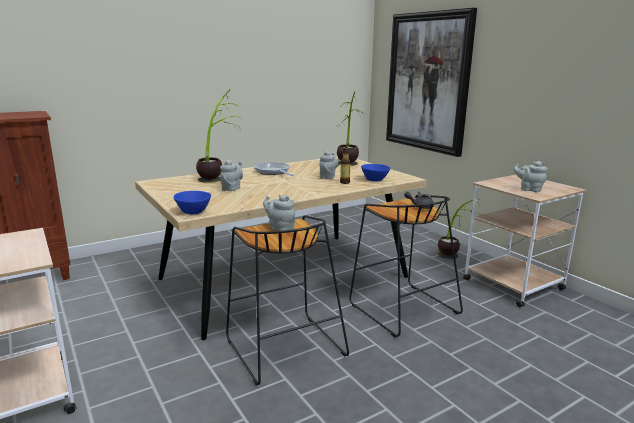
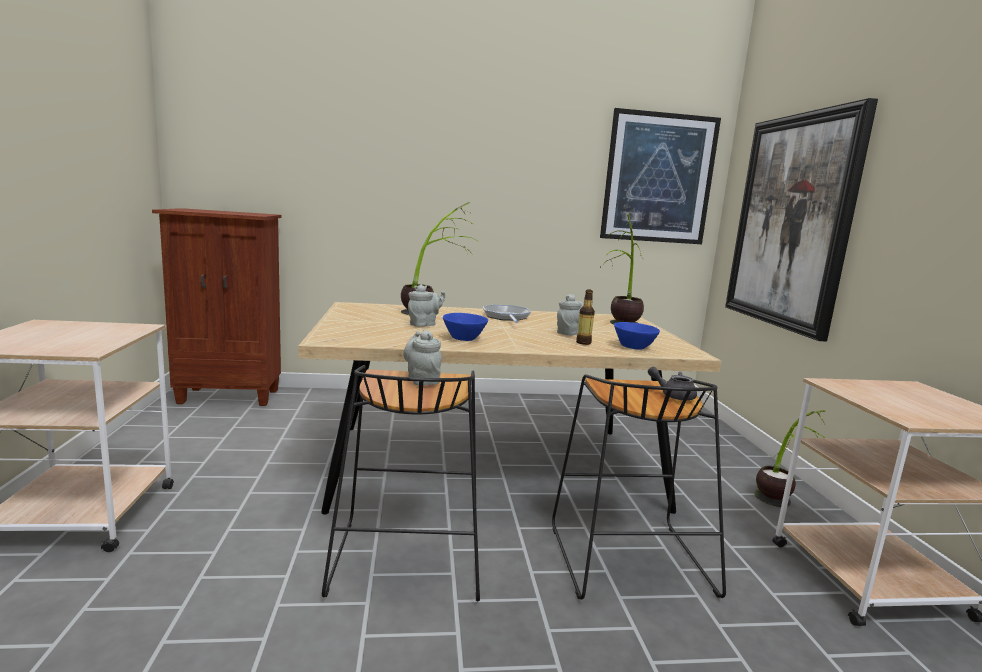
camera: 25 degrees right, 5 degrees down
(193, 212) = (333, 339): blue bowl -> blue bowl (463, 339)
(332, 54) = (658, 178): none -> picture
(529, 189) = (907, 406): grey teapot -> none

